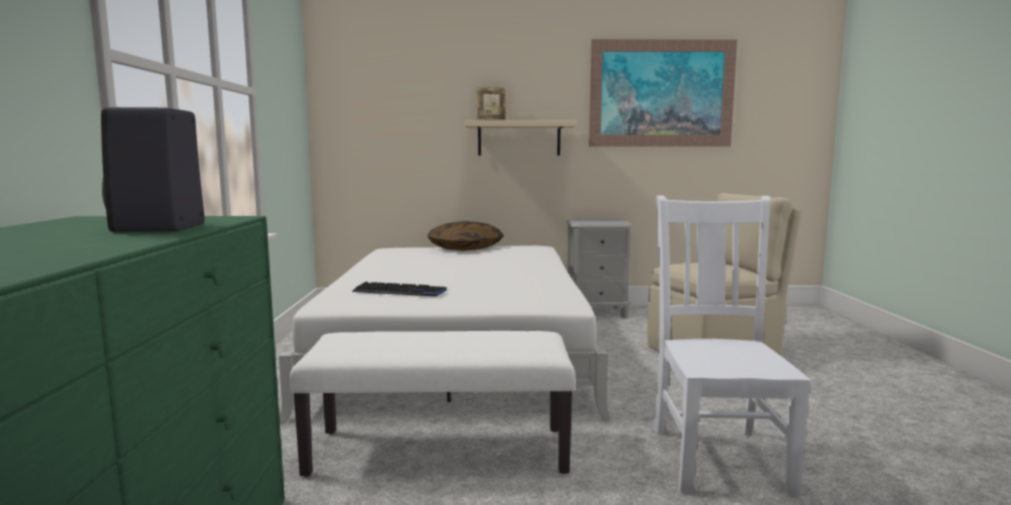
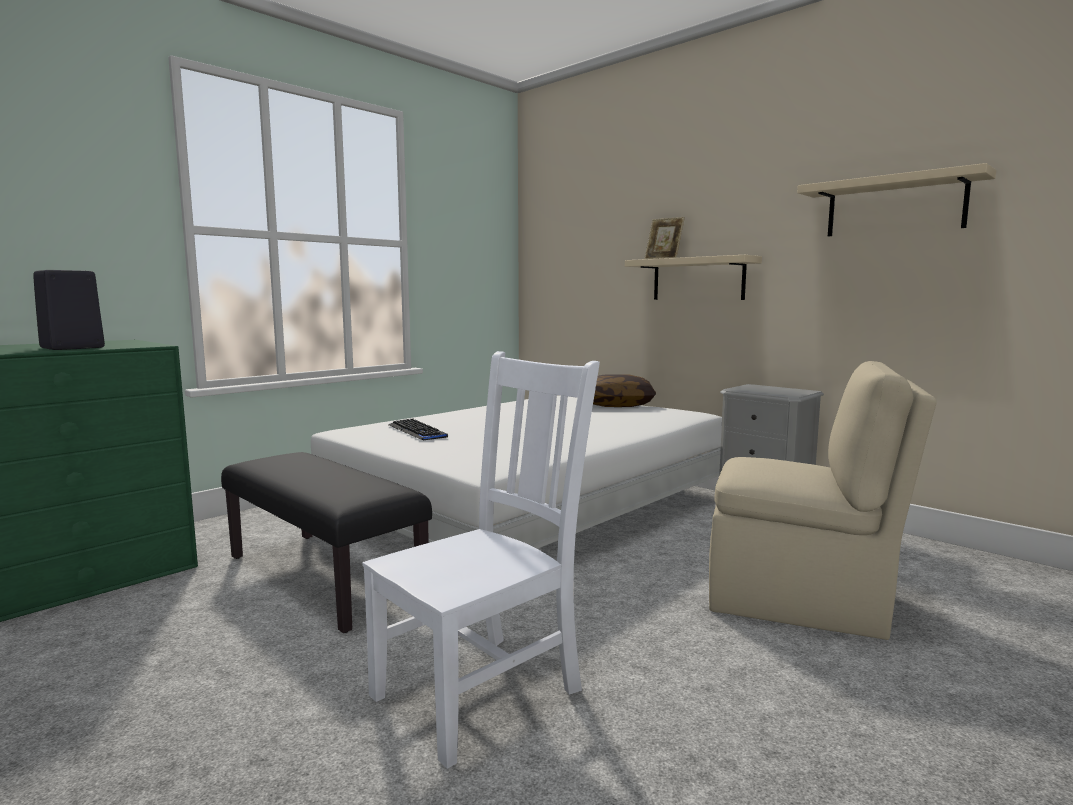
camera: 45 degrees right, 0 degrees up
(440, 450) = (325, 577): white bench -> black bench
(661, 93) = (894, 206): picture -> beige shelf

